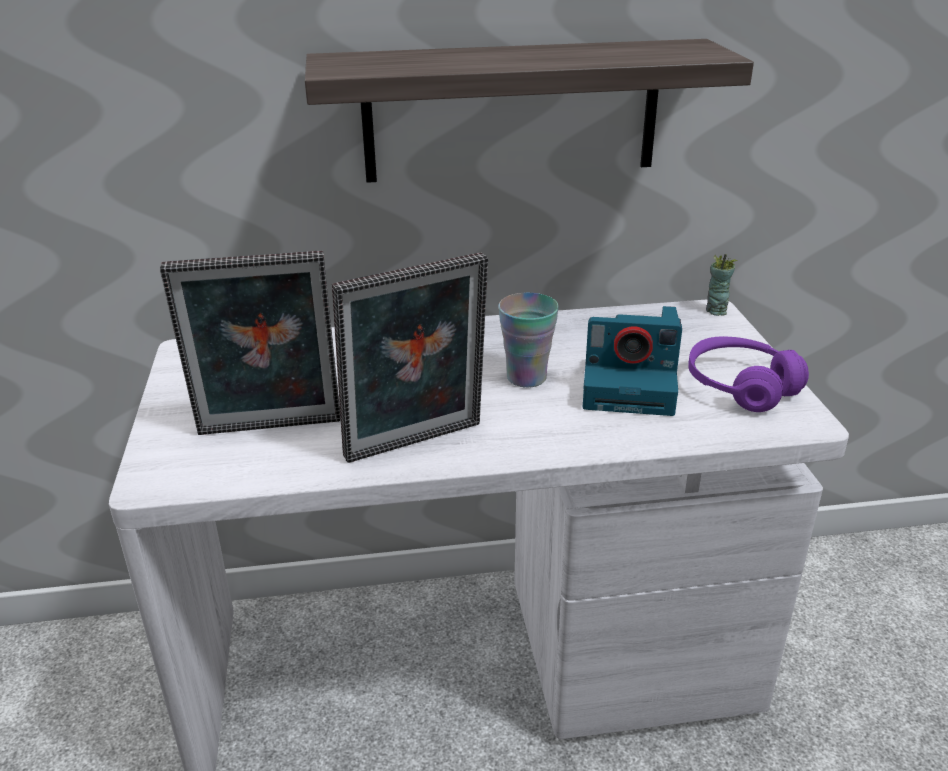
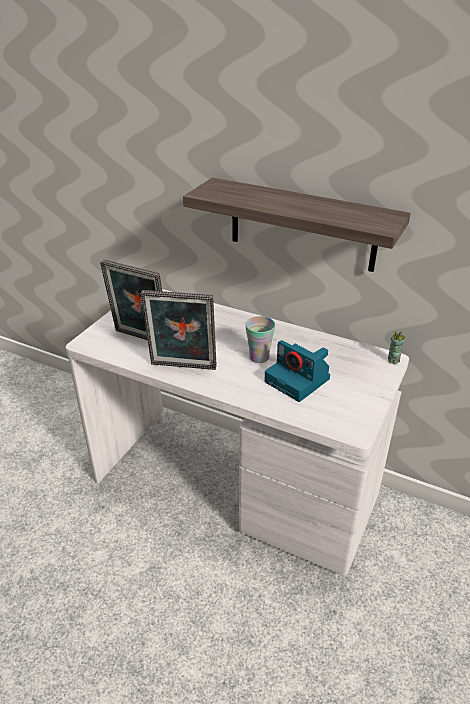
camera: 35 degrees right, 5 degrees up
(740, 387) = (349, 402): purple headphones -> none

